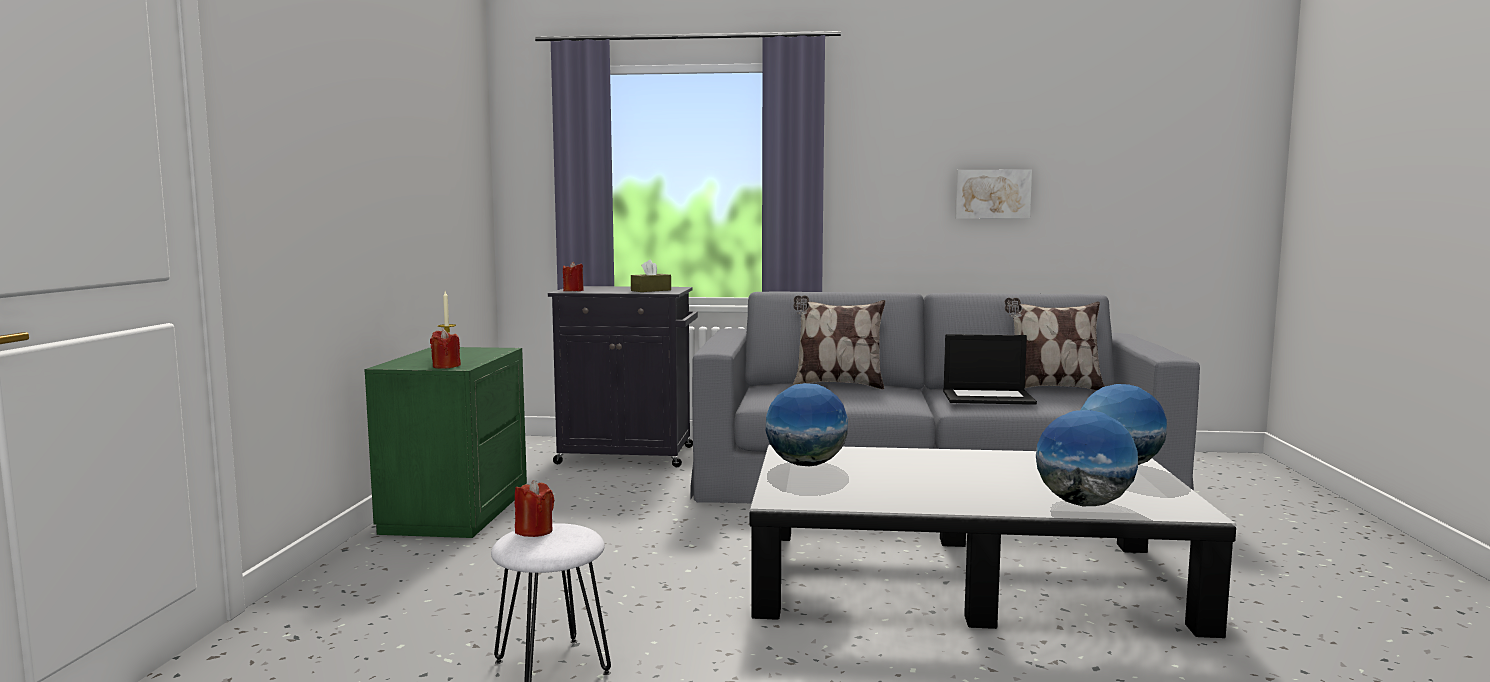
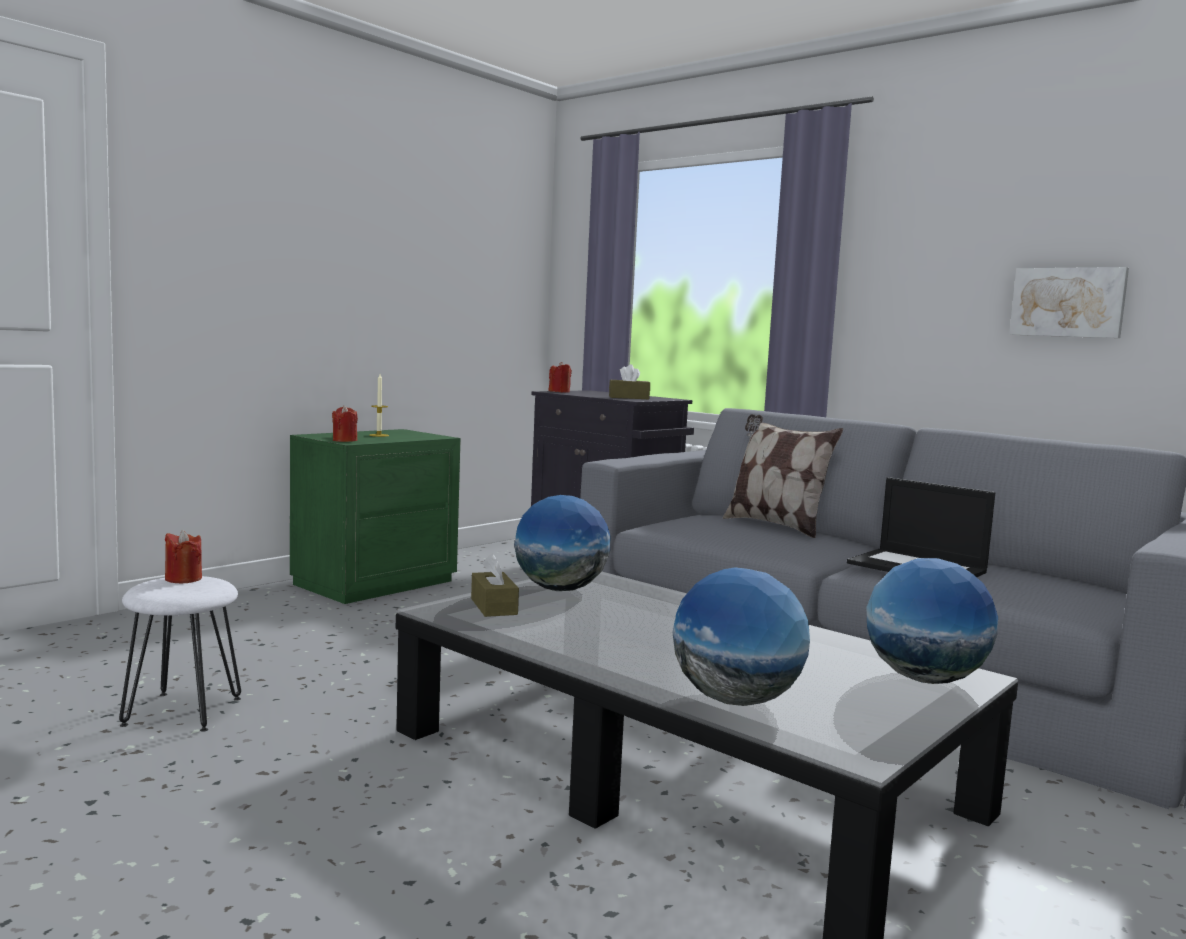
camera: 35 degrees right, 0 degrees up
(804, 488) = (494, 606): none -> brown tissue box
(1052, 389) = (1048, 576): pillow -> none

